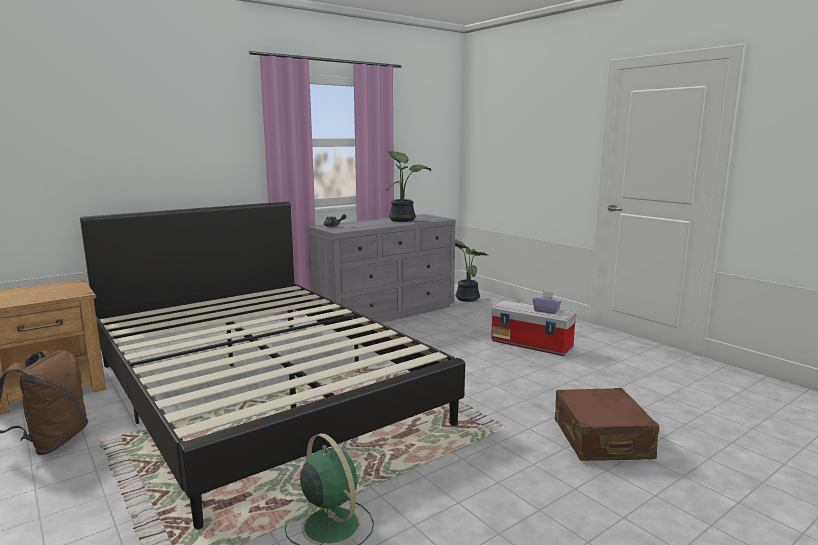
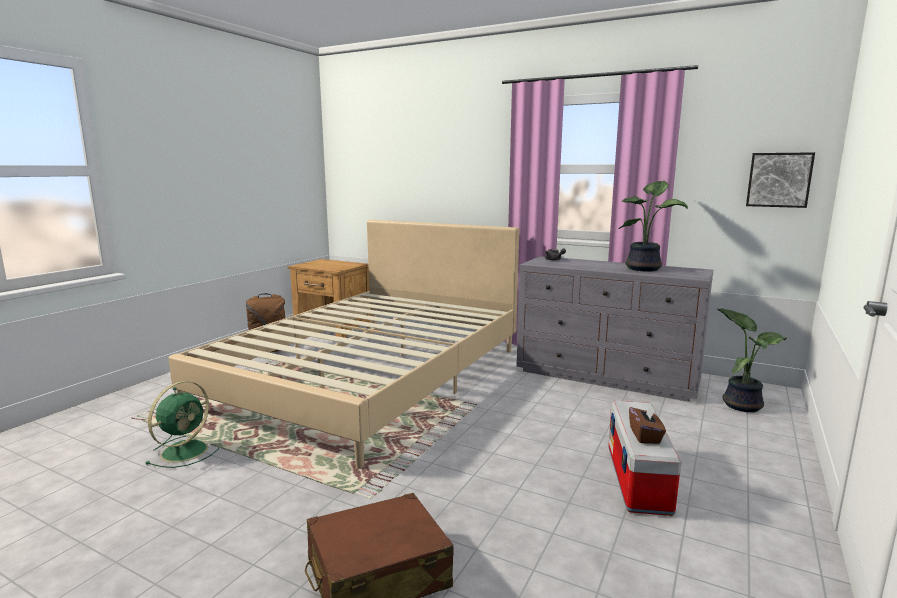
camera: 65 degrees right, 0 degrees up
(261, 391) = (371, 377): black bed -> beige bed
(440, 149) = (779, 180): none -> picture
(546, 311) = (645, 436): purple tissue box -> brown tissue box

